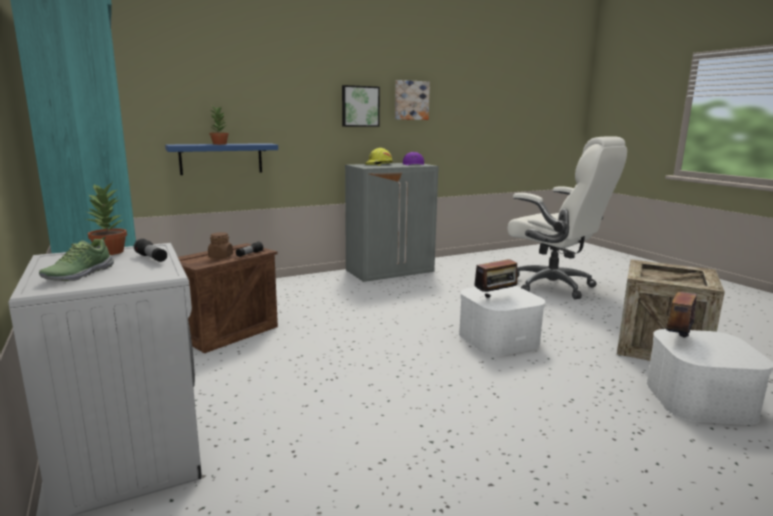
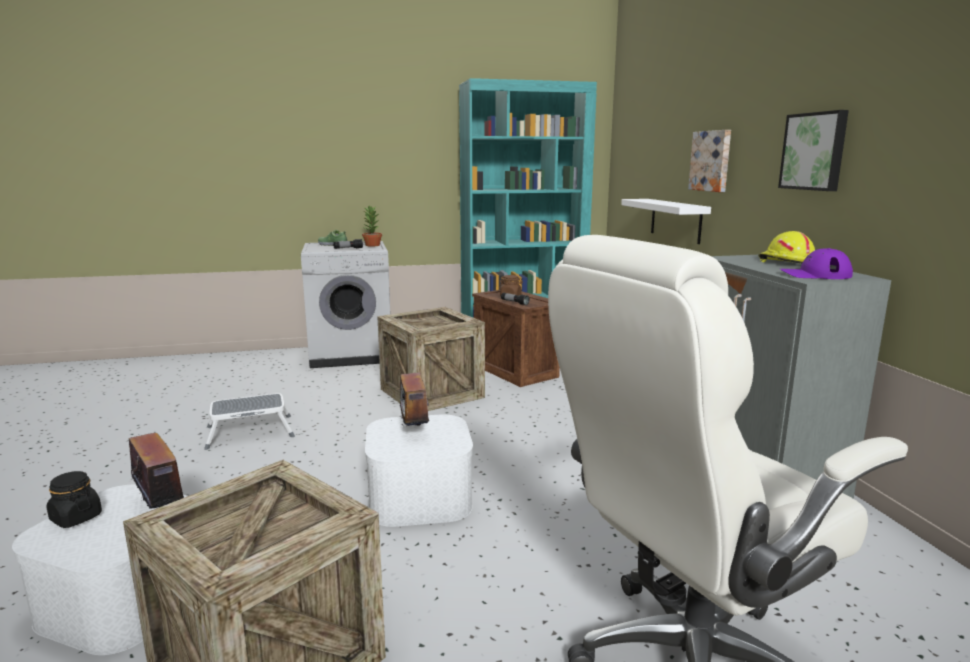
camera: 105 degrees right, 0 degrees up
(219, 144) = (662, 202): potted plant -> none
(221, 158) = (675, 220): blue shelf -> white shelf
(303, 362) = (431, 393): none -> crate
(411, 100) = (913, 132): picture -> picture (711, 161)
(461, 444) = (250, 432): none -> grey step ladder
(728, 359) = (76, 518): none -> black jar

